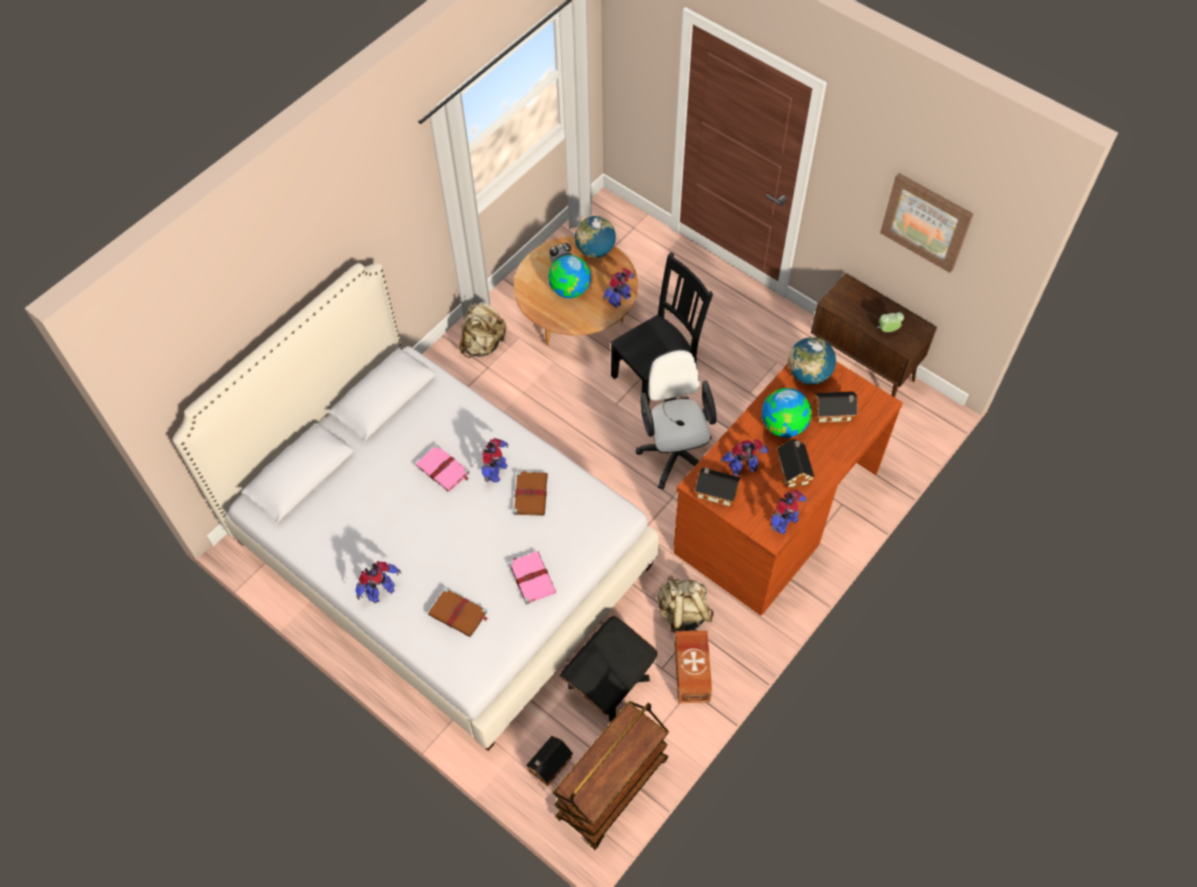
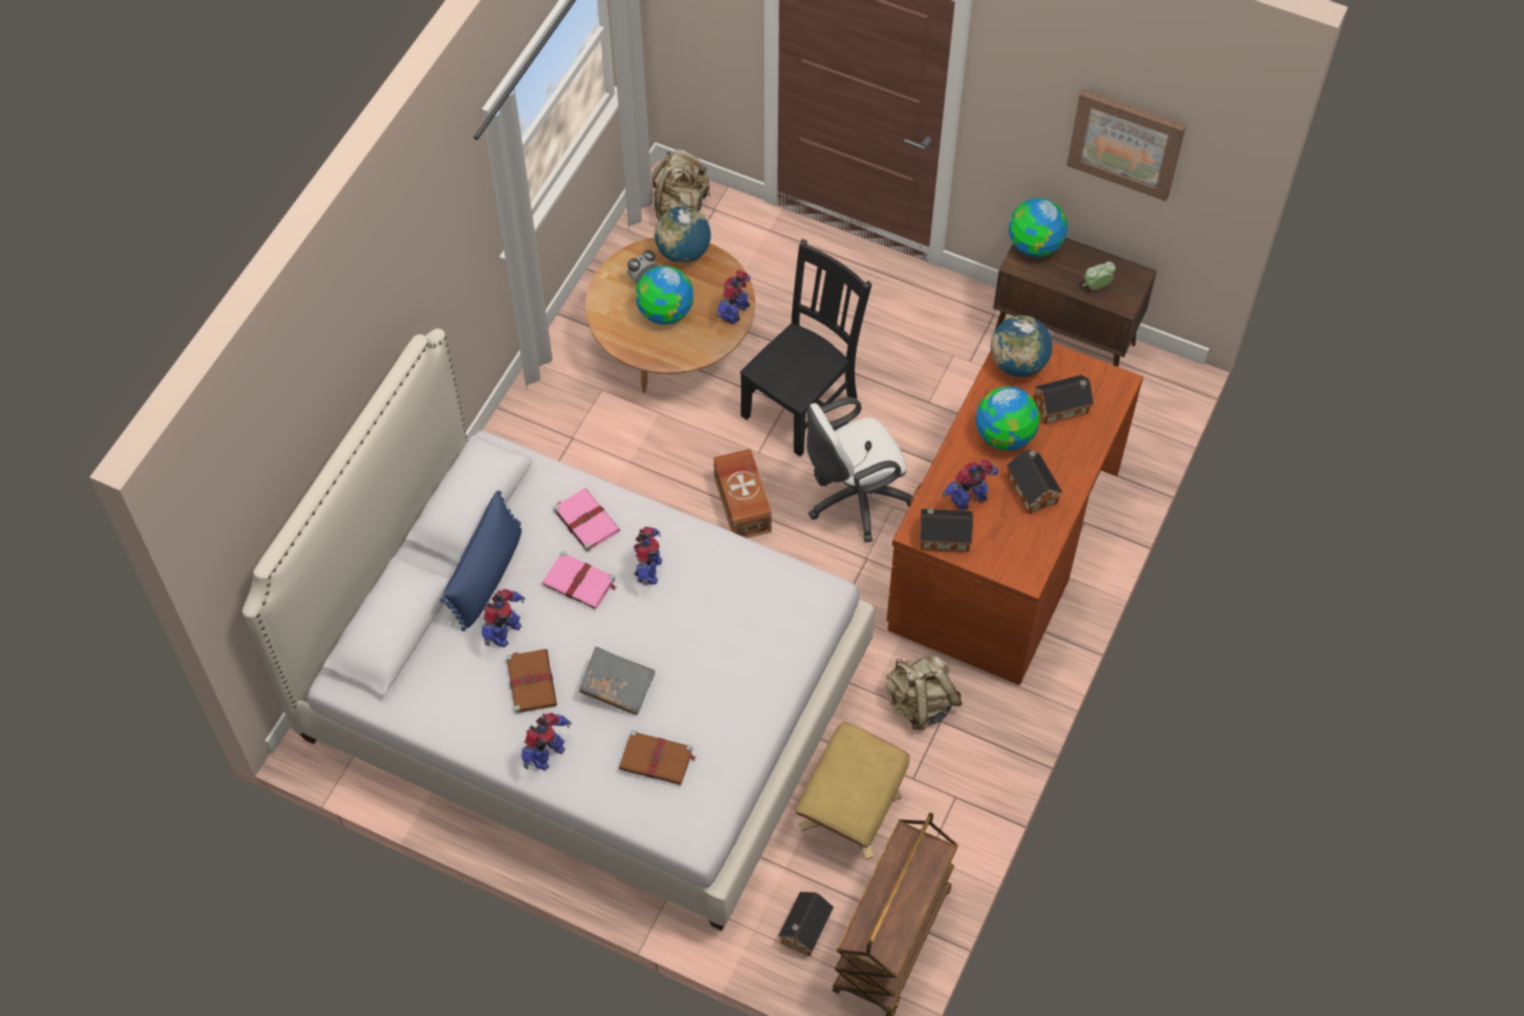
camera: 15 degrees left, 0 degrees up
(379, 450) = (487, 574): none -> blue pillow
(446, 552) = (617, 686): none -> grey book
(483, 344) = (557, 408): beige backpack -> beige backpack (680, 207)
(530, 494) = (702, 589): brown book -> brown book (531, 681)
(531, 577) = (736, 694): pink book -> pink book (585, 520)
(608, 681) = (850, 810): black ottoman -> beige ottoman
(675, 451) = (853, 499): white office chair -> white office chair turned 90 degrees counterclockwise
(692, 671) = (952, 773): brown storage box -> brown storage box (743, 503)
(784, 522) = (1037, 556): toy robot -> toy robot (504, 632)
(849, 291) = (1034, 245): none -> globe

